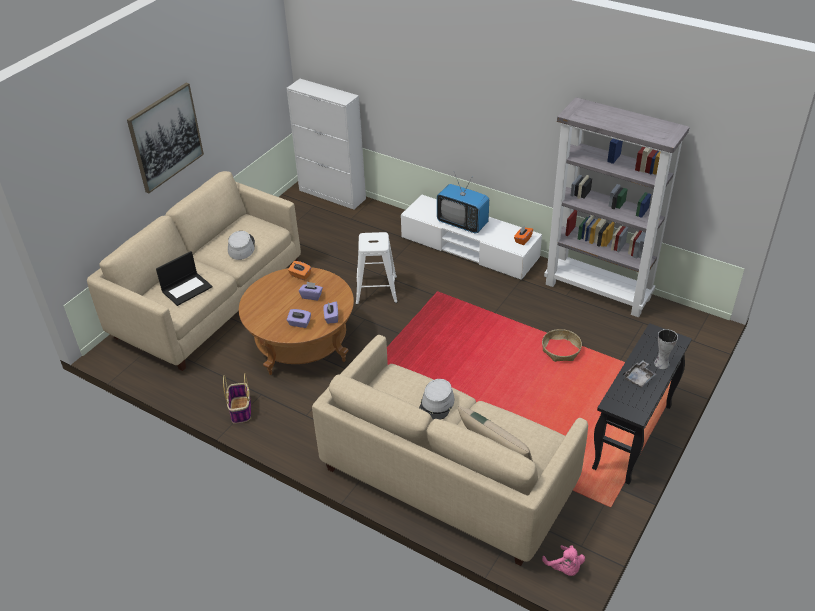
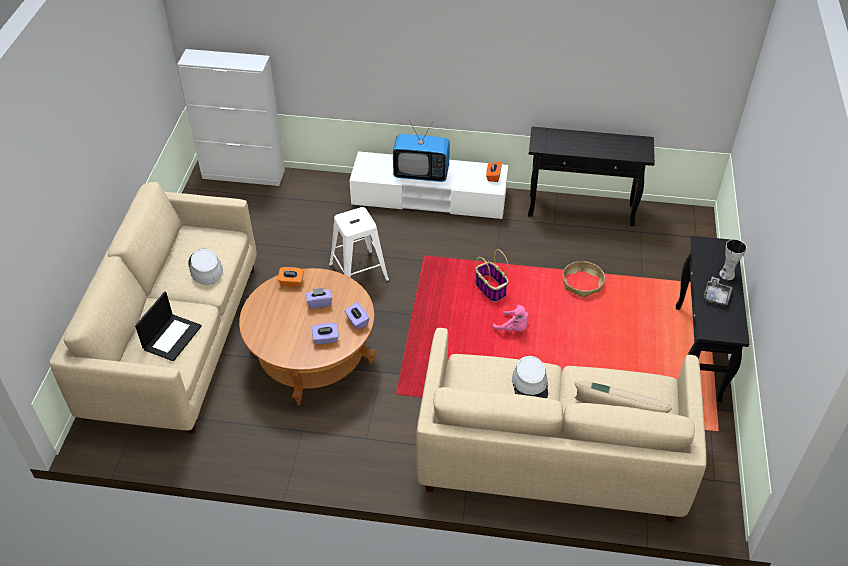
camera: 25 degrees left, 5 degrees up
(165, 137) = (85, 161): picture -> none
(241, 410) = (291, 457): basket -> basket (491, 289)
(564, 568) = (712, 508): pink plush toy -> pink plush toy (513, 328)
(598, 291) = (582, 210): grey bookcase -> black console table

